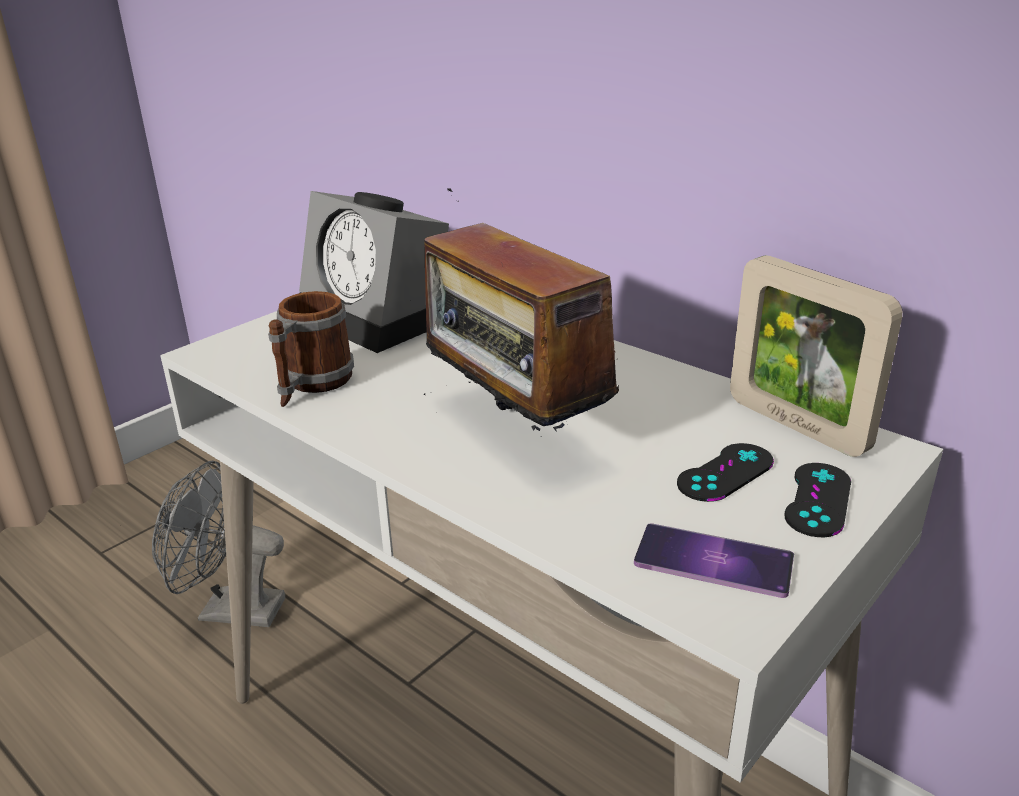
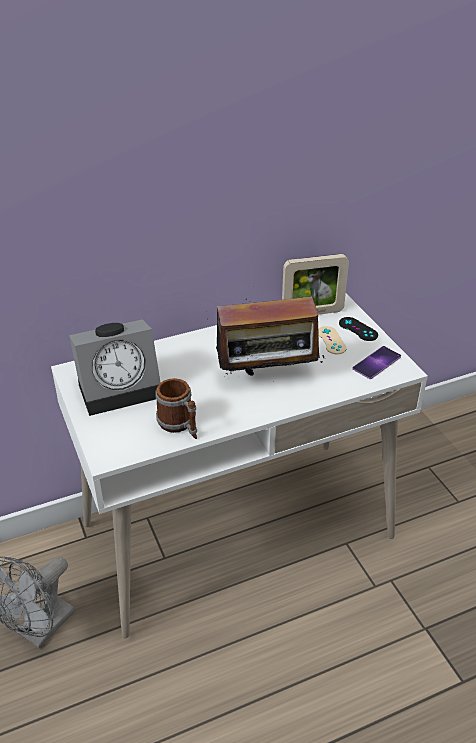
camera: 65 degrees left, 10 degrees up
(725, 472) = (331, 340): black game controller -> beige game controller

